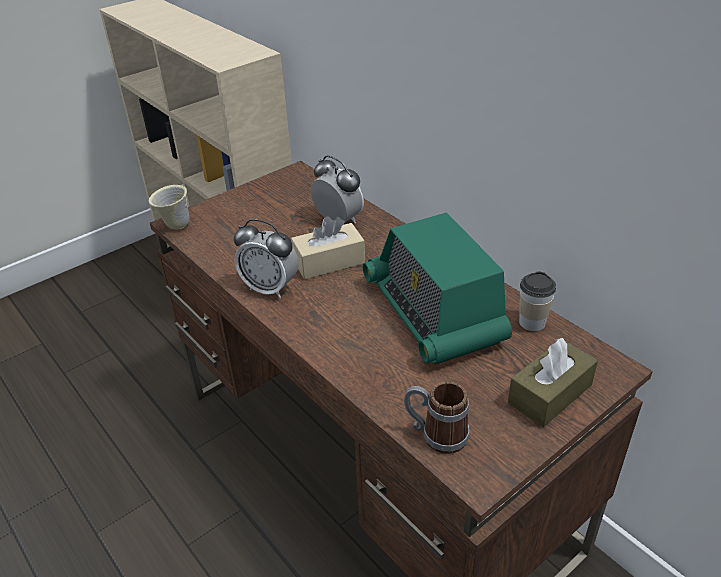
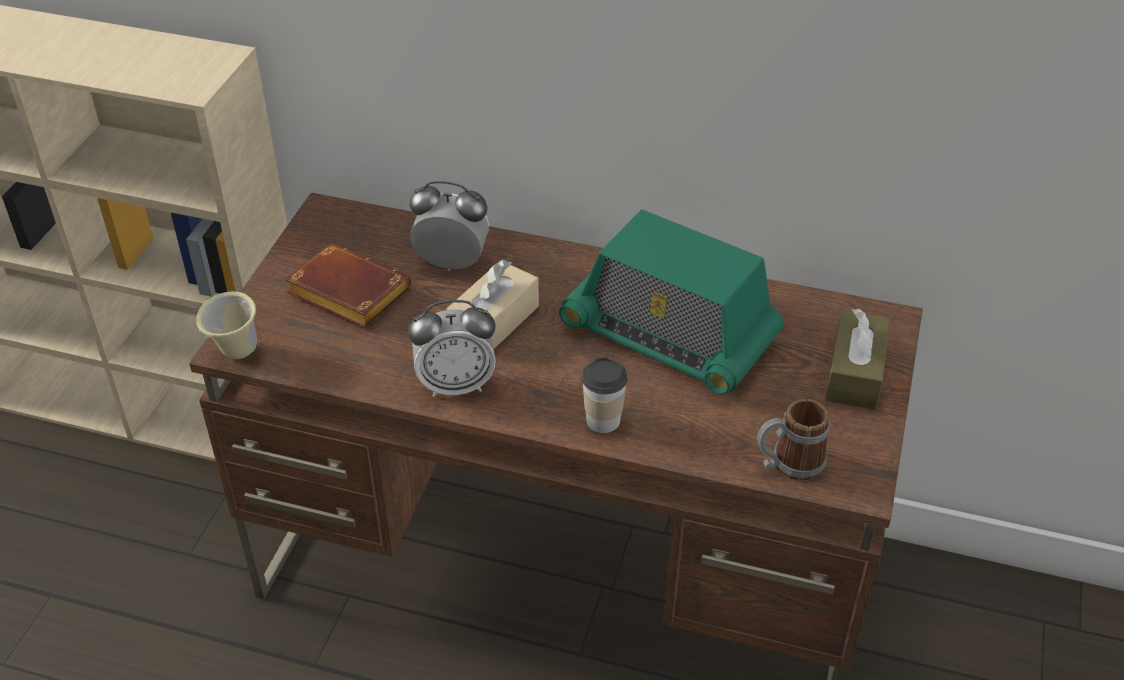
camera: 35 degrees left, 5 degrees up
(262, 216) = (345, 294): none -> brown book
(532, 323) = (777, 304): cup -> cup (603, 421)

